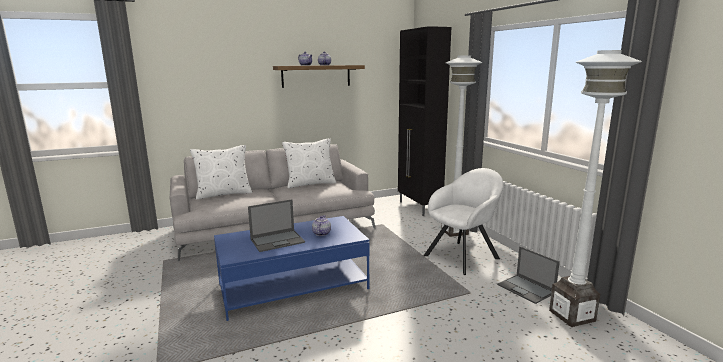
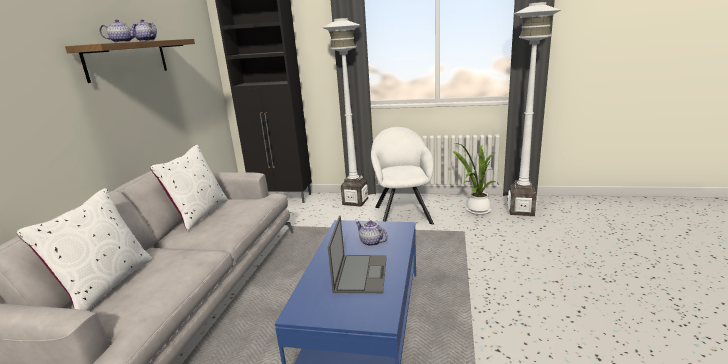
camera: 55 degrees left, 5 degrees up
(526, 289) = (476, 210): laptop -> potted plant

